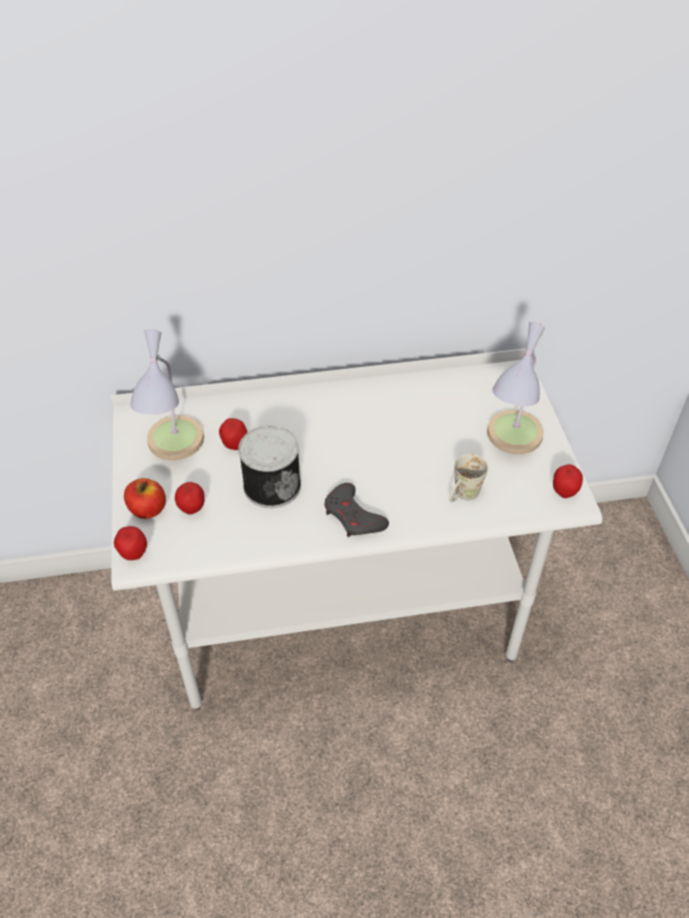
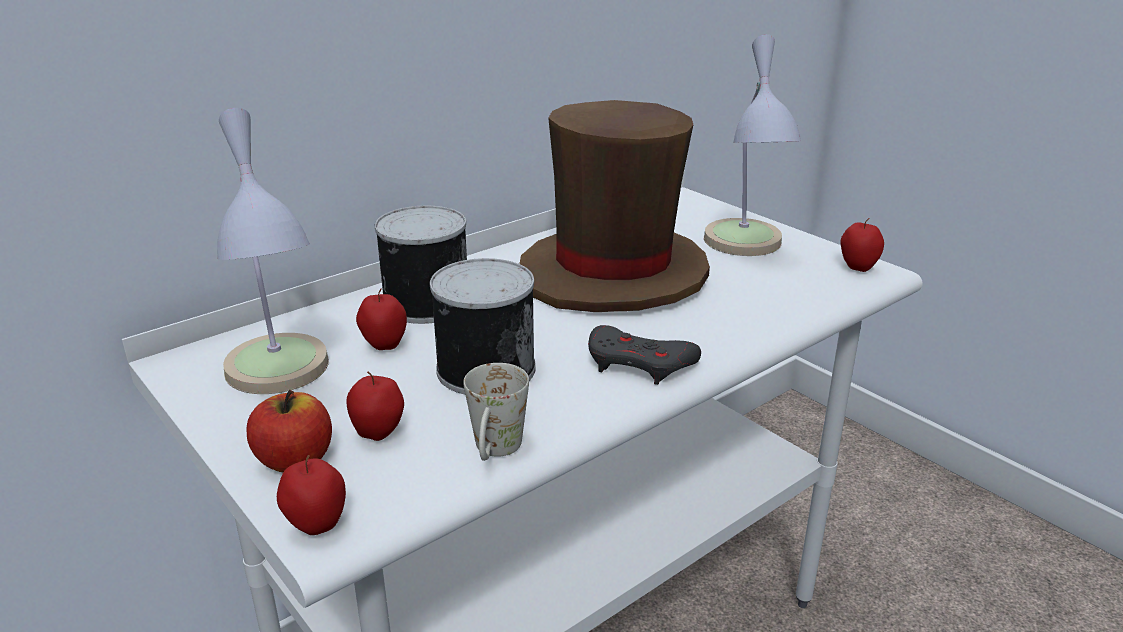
camera: 30 degrees left, 20 degrees down
(278, 417) = (424, 302): none -> can
(402, 435) = (613, 274): none -> brown hat
(462, 496) = (753, 304): white mug -> white mug (495, 452)

